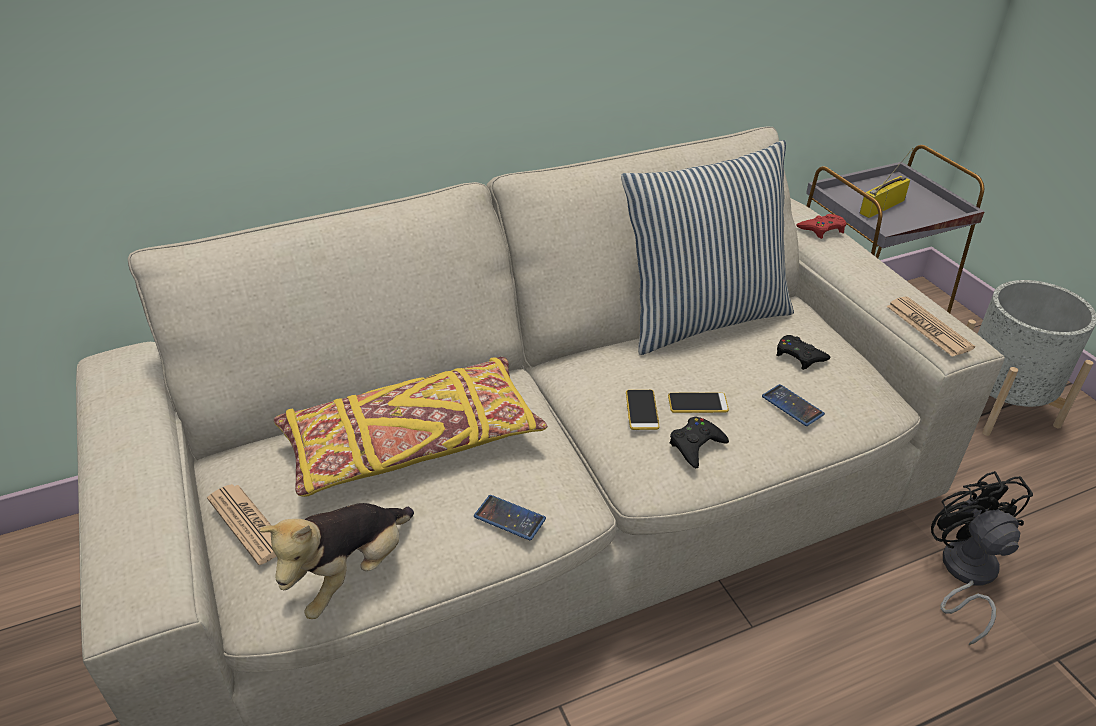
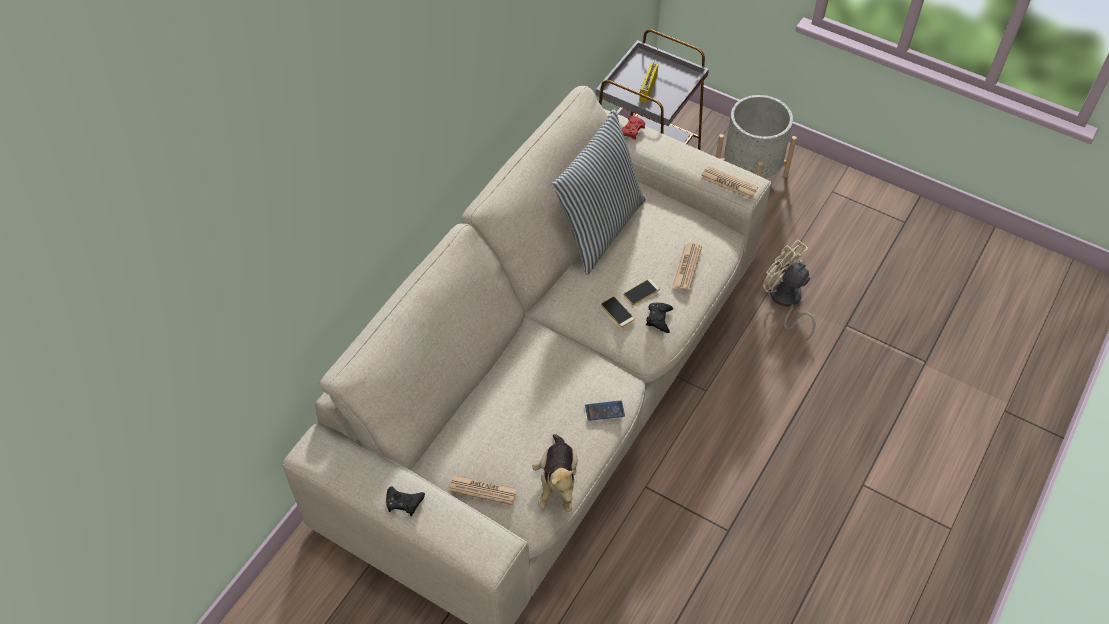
camera: 35 degrees left, 15 degrees up
(412, 444) = (519, 399): yellow pillow -> none
(792, 405) = (687, 267): phone -> newspaper
(799, 356) = (669, 230): black game controller -> black game controller (404, 502)
(964, 574) = (785, 301): black fan -> beige fan

